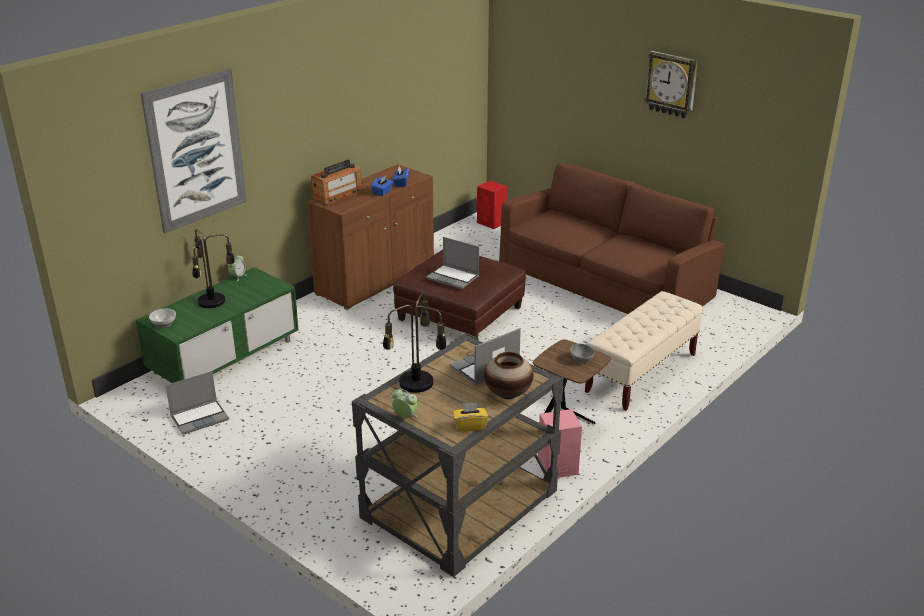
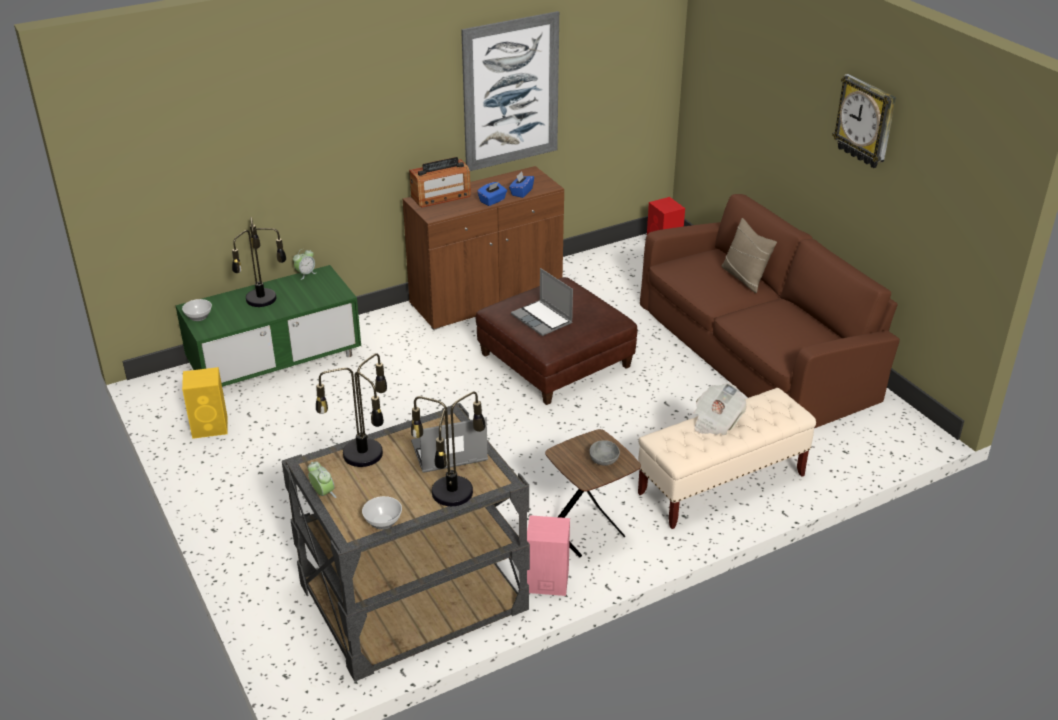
camera: 20 degrees right, 5 degrees up
(196, 150) = (258, 130): picture -> picture (511, 92)
(200, 417) = (211, 427): laptop -> yellow speaker
(470, 426) = (382, 522): yellow tissue box -> bowl
(508, 394) = (451, 492): vase -> table lamp
(585, 224) = (744, 278): none -> beige pillow
(636, 320) = (716, 421): none -> newspaper

